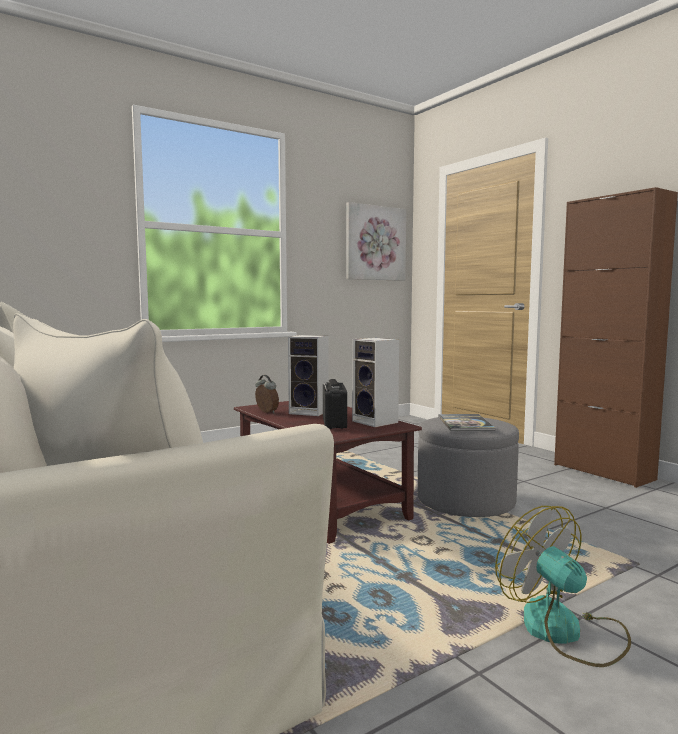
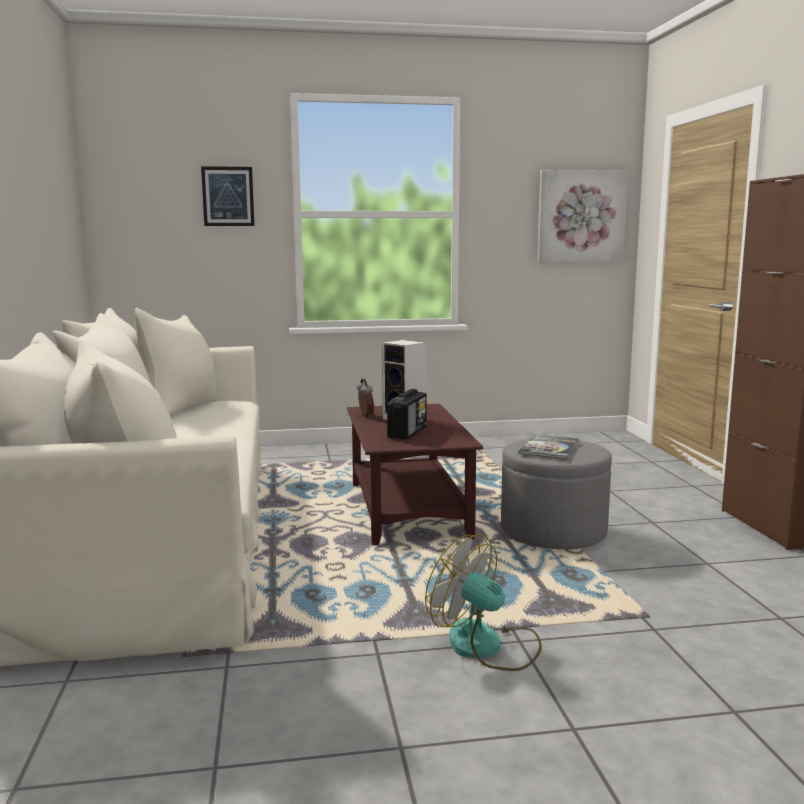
camera: 25 degrees right, 5 degrees up
(66, 200) = (228, 196): none -> picture
(376, 422) = (448, 436): speaker -> none
(564, 631) = (487, 646): fan -> fan turned 45 degrees counterclockwise

